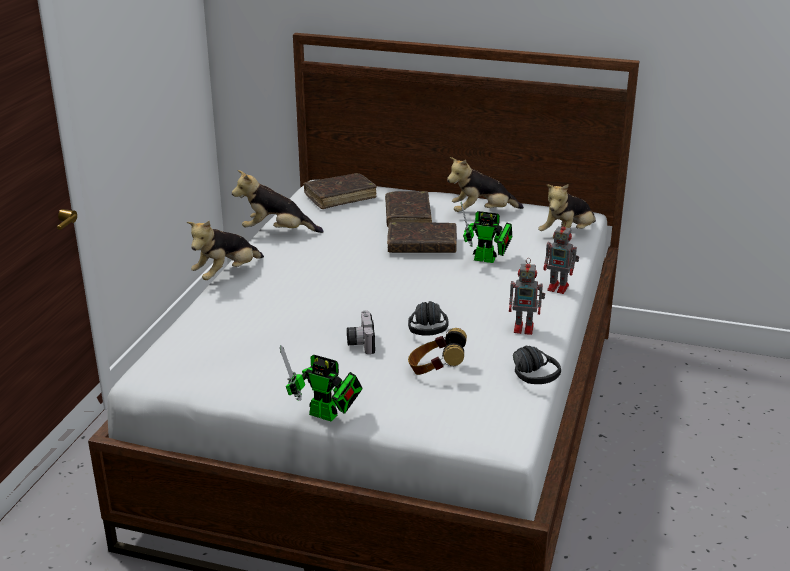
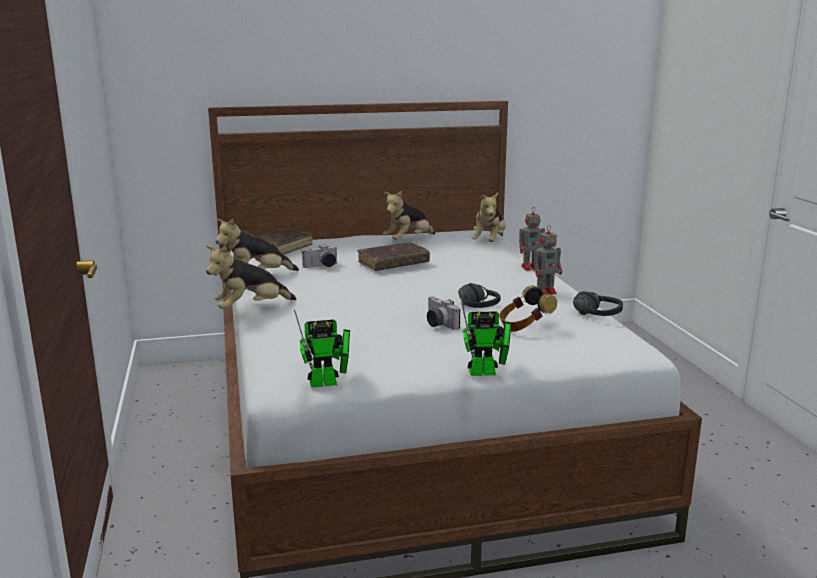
camera: 30 degrees left, 10 degrees down
(226, 274) = (250, 308): plush toy -> plush toy turned 45 degrees clockwise
(350, 232) = (321, 266): none -> camera
(408, 217) = (355, 251): brown book -> none
(488, 260) = (456, 262): toy robot -> toy robot (328, 383)

